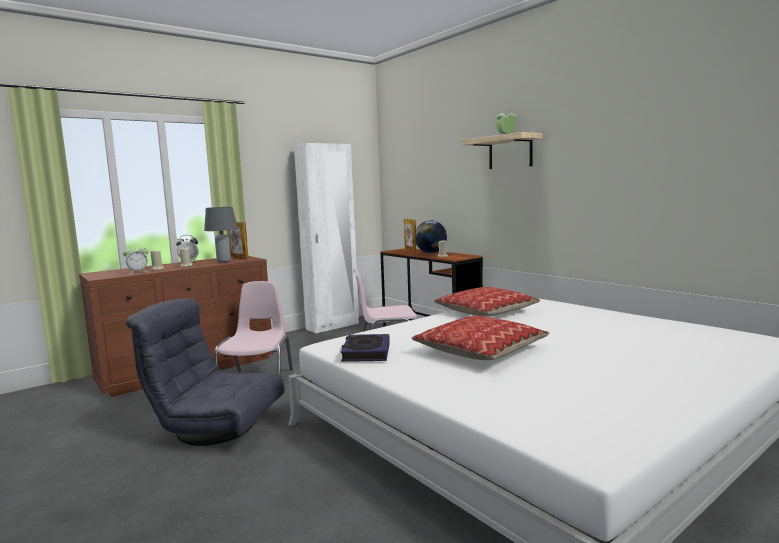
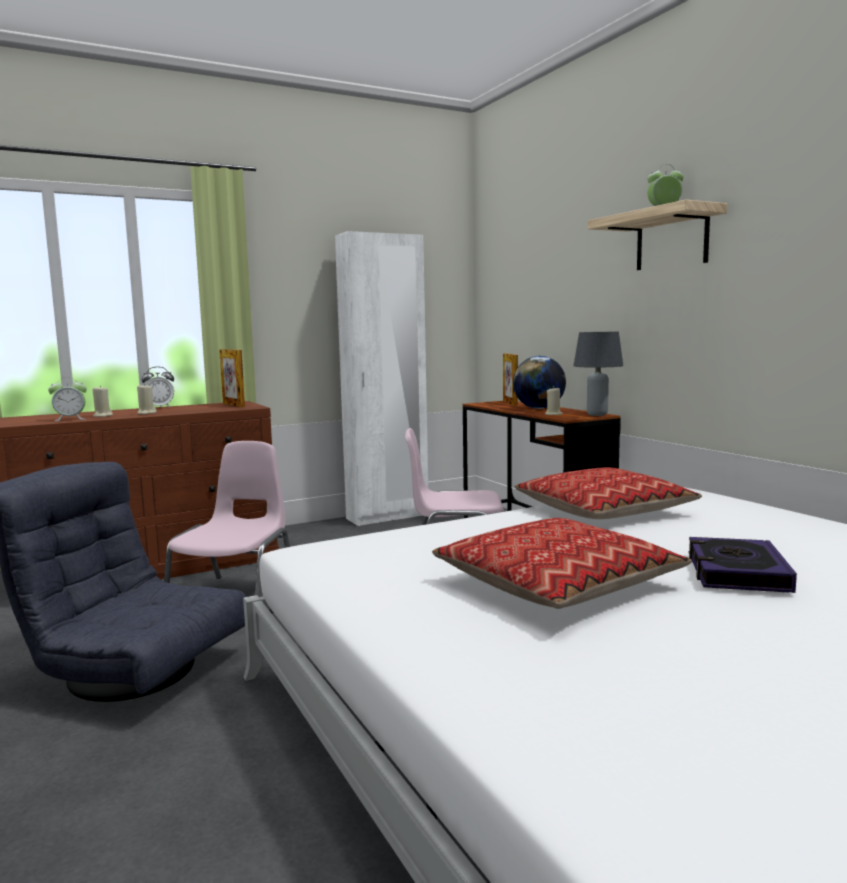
camera: 10 degrees right, 0 degrees up
(224, 261) = (206, 409): grey table lamp -> grey table lamp (597, 414)
(366, 352) = (356, 571): book -> book (736, 572)

